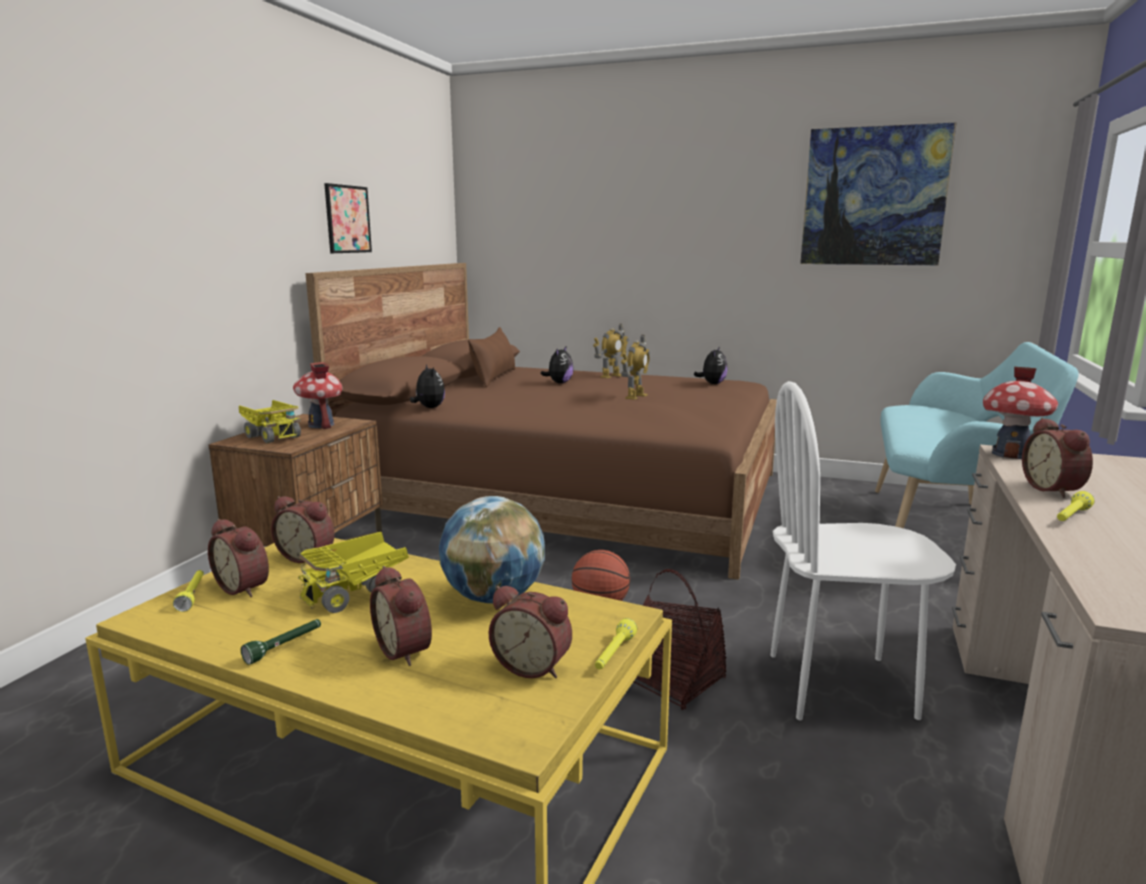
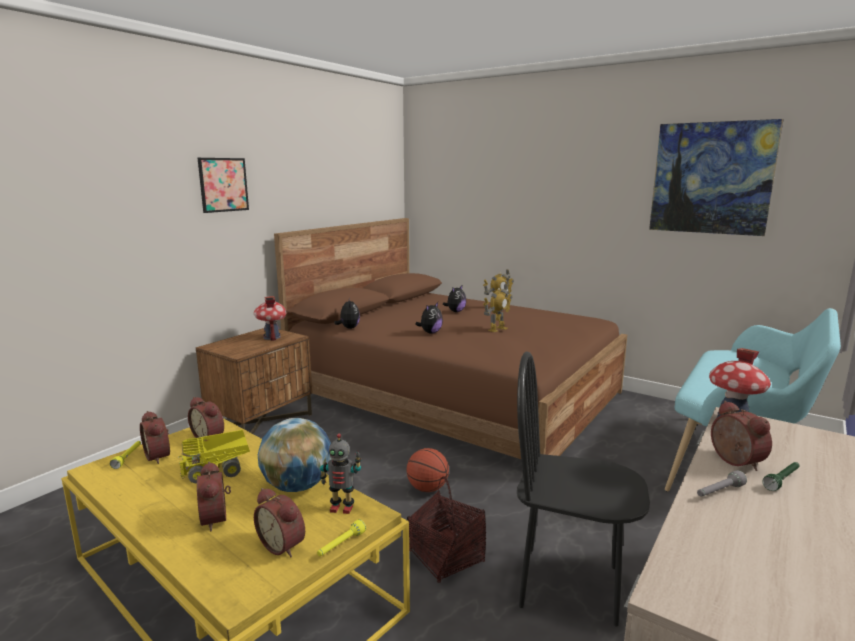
camera: 15 degrees right, 0 degrees up
(273, 436) = (236, 344): toy truck -> none
(285, 647) = (151, 504): green flashlight -> green flashlight (782, 480)
(347, 219) = (311, 194): picture -> picture (223, 185)
(494, 377) = (413, 304): brown pillow -> none
(578, 613) = (342, 508): none -> toy robot
(712, 384) = (569, 320): plush toy -> plush toy (430, 332)
(840, 685) = (569, 584): white chair -> black chair
(1054, 489) = (733, 461): alarm clock -> alarm clock turned 150 degrees clockwise
(1071, 517) = (719, 492): yellow flashlight -> grey flashlight

